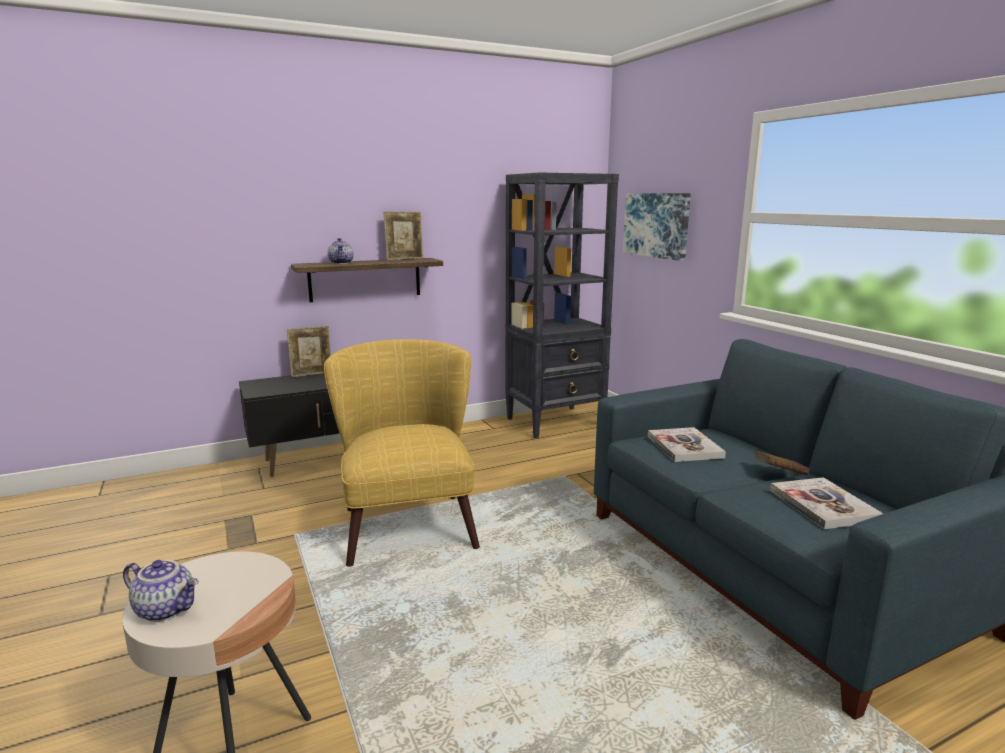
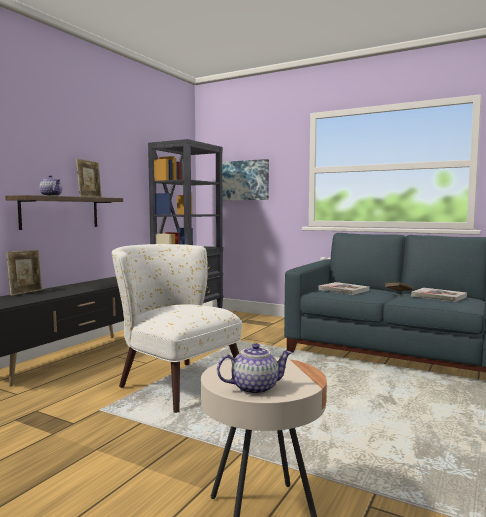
camera: 35 degrees left, 10 degrees down
(407, 520) = (174, 381): yellow armchair -> white armchair

